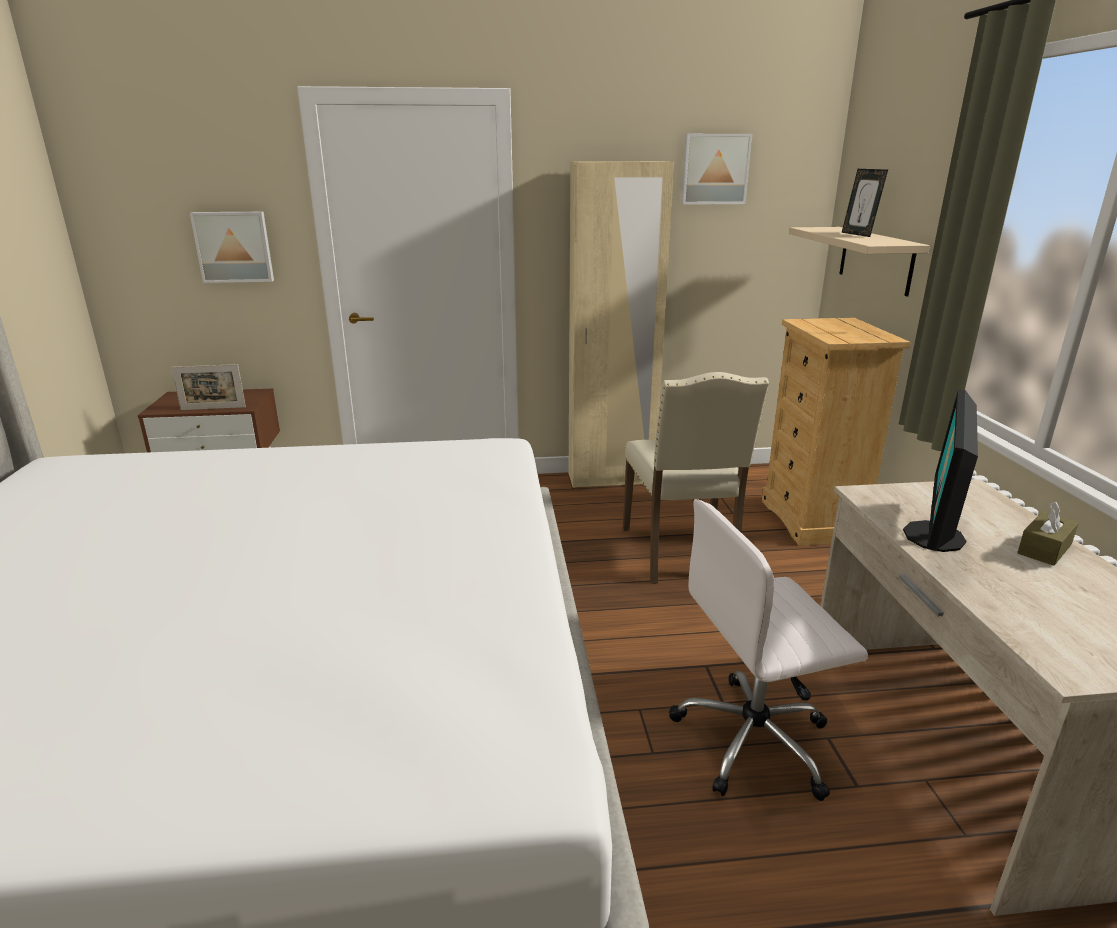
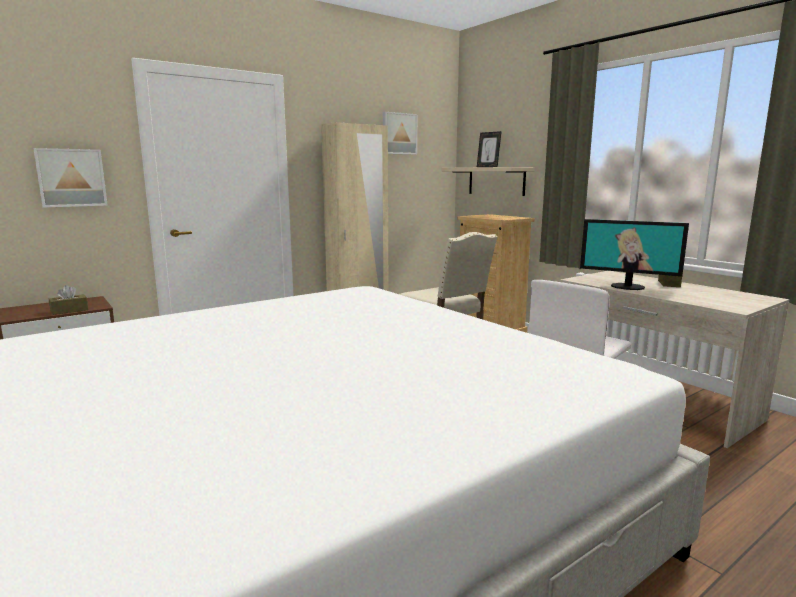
camera: 30 degrees left, 10 degrees down
(213, 408) = (69, 310): picture frame -> brown tissue box
(935, 537) = (628, 286): monitor -> monitor turned 60 degrees counterclockwise

